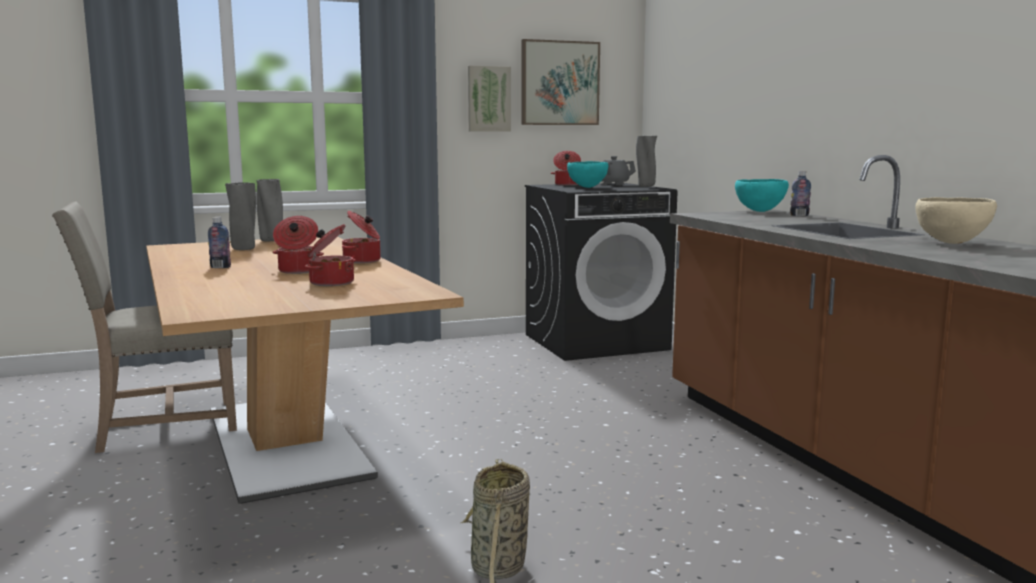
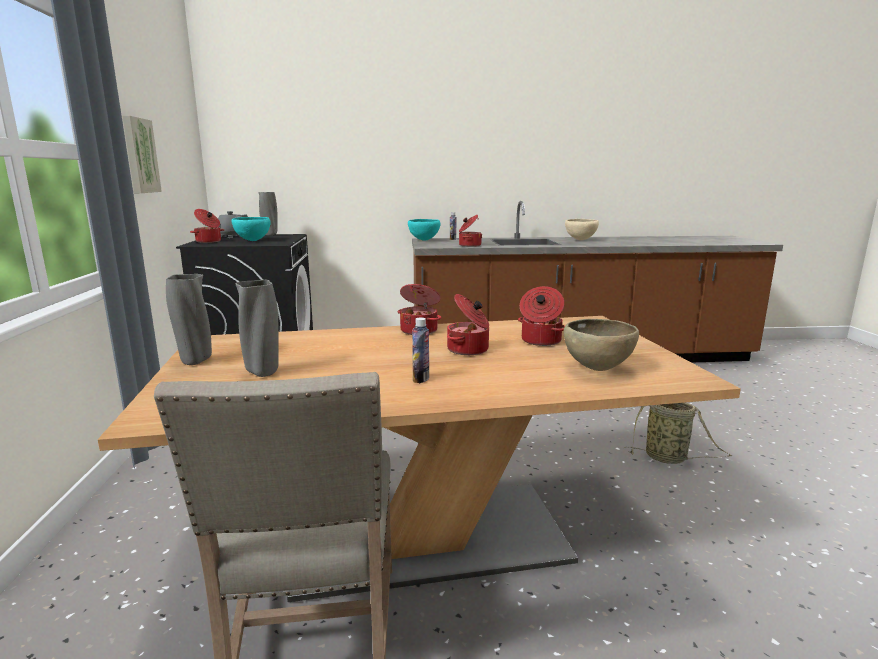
camera: 75 degrees left, 5 degrees up
(234, 294) = (598, 369): none -> brown bowl
(559, 83) = (171, 141): picture -> none
(738, 220) = (469, 245): none -> cooking pot

